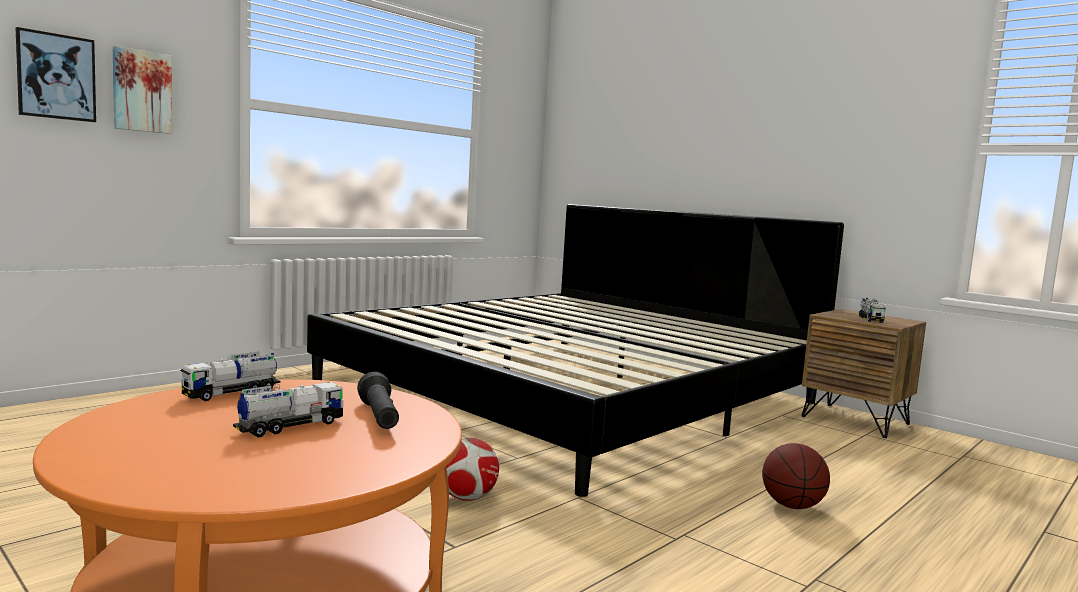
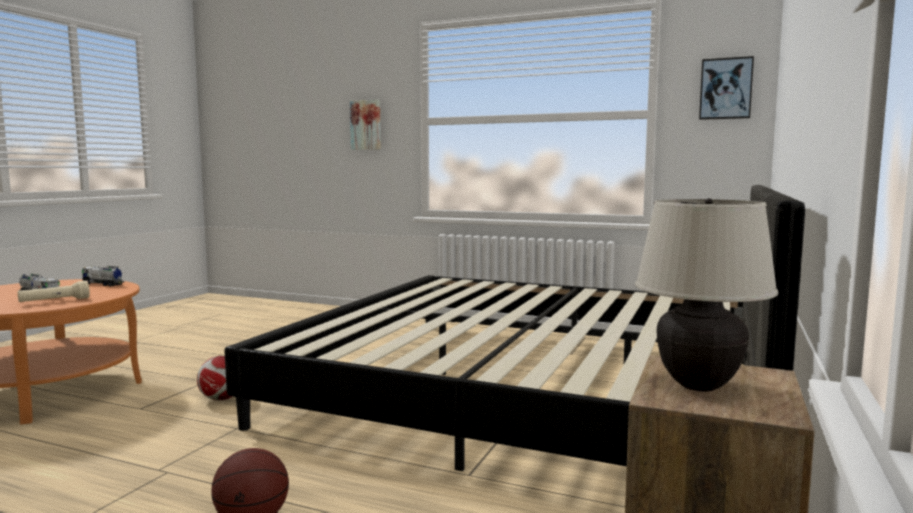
camera: 70 degrees right, 0 degrees up
(56, 76) = (328, 124): picture -> picture (725, 88)
(379, 417) = (54, 301): black flashlight -> beige flashlight
(870, 319) = (699, 386): toy truck -> beige table lamp

